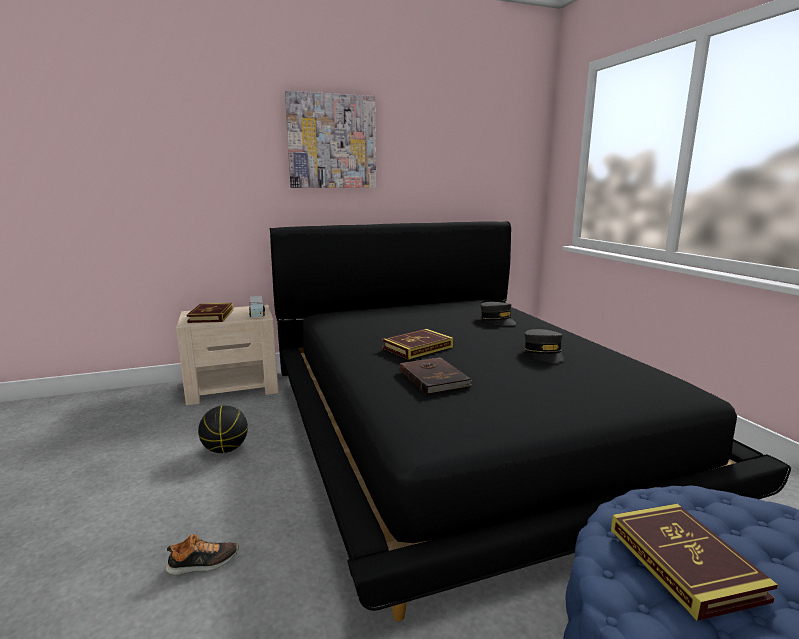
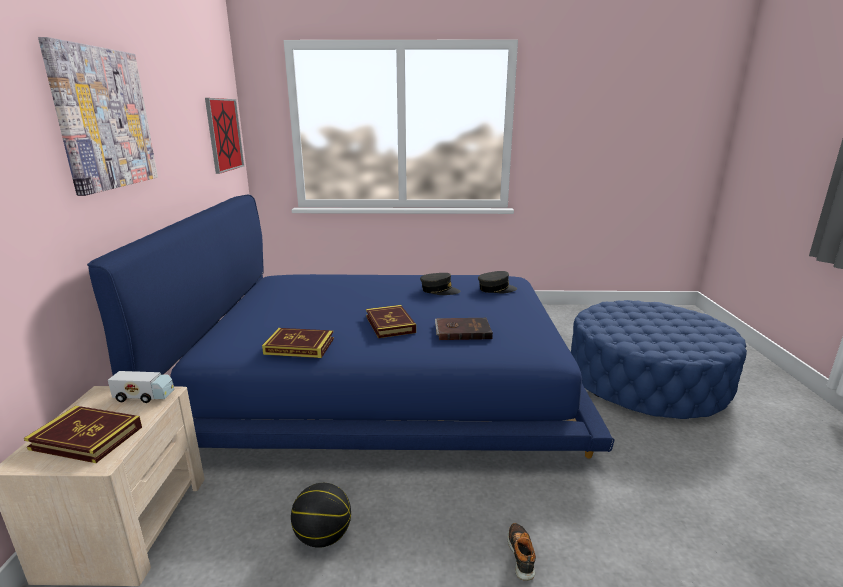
camera: 70 degrees left, 5 degrees up
(459, 422) = (381, 378): black bed -> blue bed
(497, 320) = (350, 285): grey cap -> grey cap (496, 289)
(506, 164) = (224, 135): none -> picture
(684, 563) = (638, 333): book -> book (299, 346)

